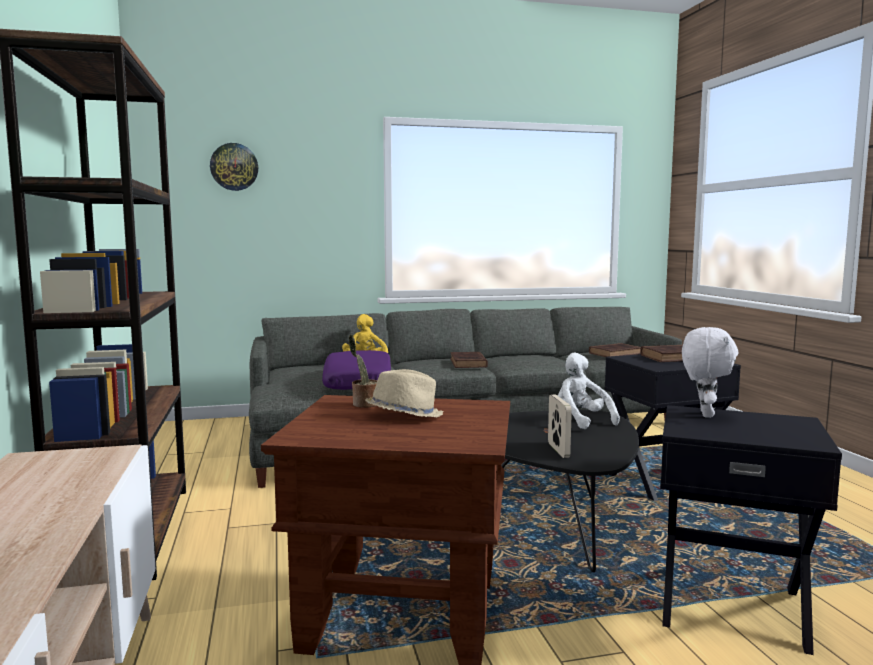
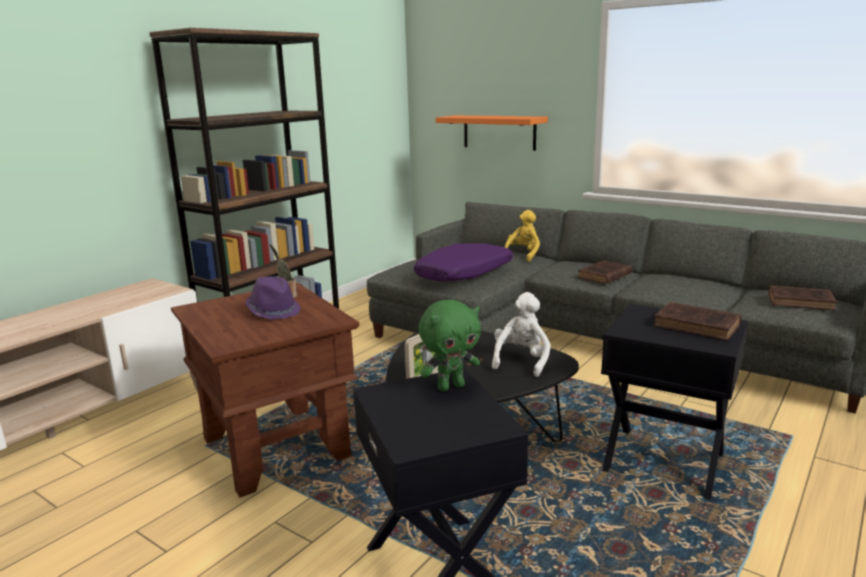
camera: 50 degrees right, 10 degrees up
(234, 167) = (473, 65): wall clock -> none
(272, 241) = (499, 132): none -> orange shelf
(404, 415) = (274, 311): beige hat -> purple hat
(704, 414) = (451, 387): white plush toy -> green plush toy

